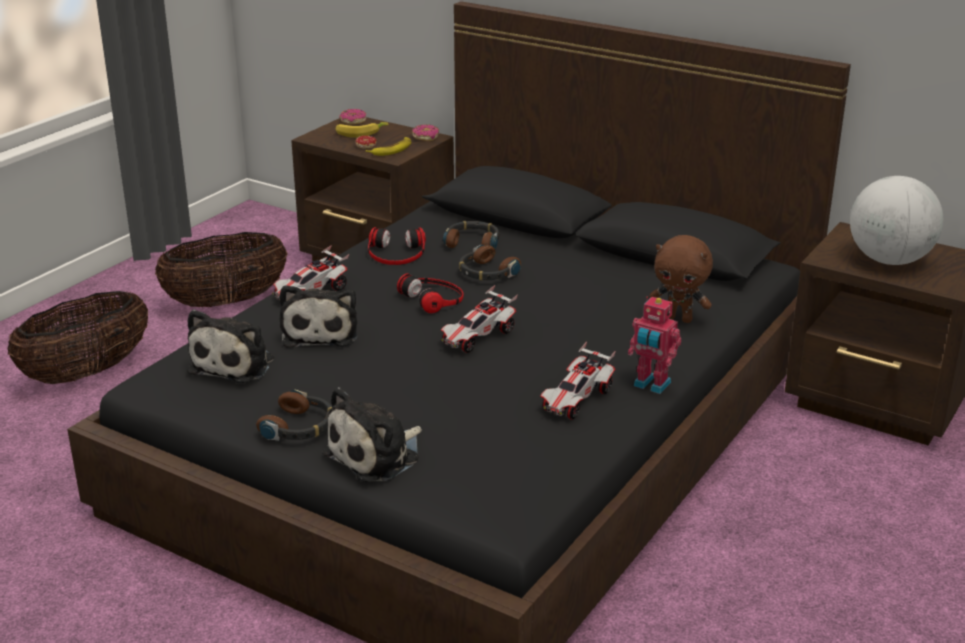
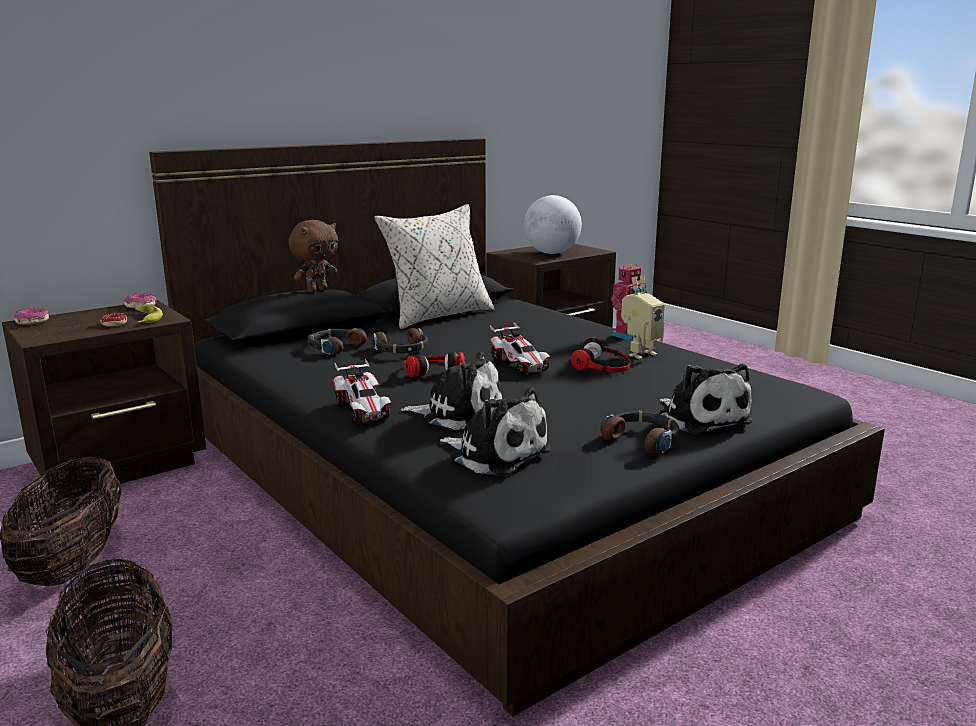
camera: 70 degrees left, 10 degrees down
(360, 133) = (73, 323): banana -> none
(396, 253) = (319, 372): headphones -> headphones (602, 365)
(577, 400) = (639, 354): toy car -> toy robot
(629, 264) = (437, 316): none -> beige pillow
(679, 319) = (536, 317): brown plush toy -> brown plush toy (316, 290)

